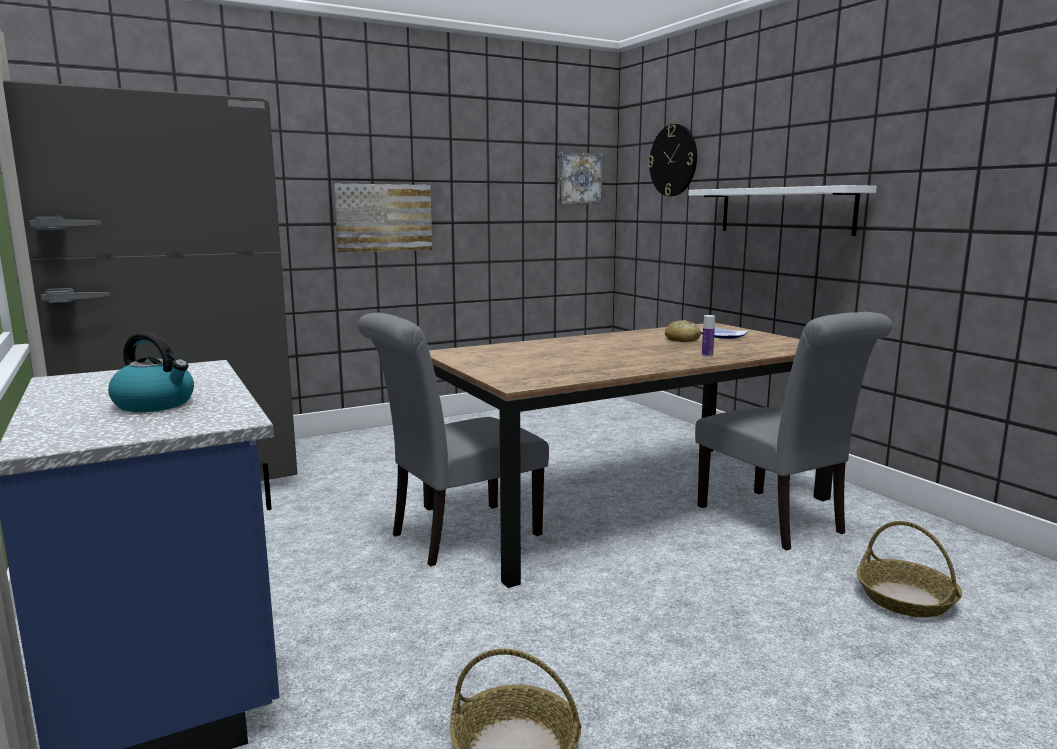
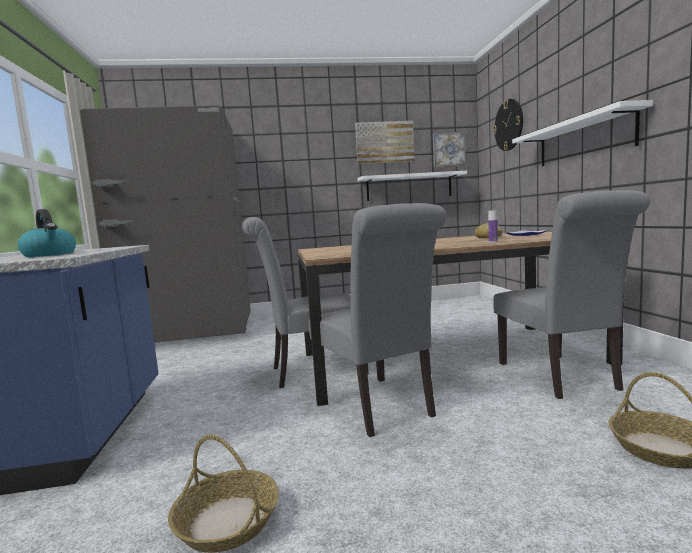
camera: 20 degrees right, 5 degrees down
(383, 218) = (316, 182): picture -> picture (384, 142)
(522, 232) = (409, 187): none -> white shelf
(590, 581) = (379, 407): none -> grey chair

